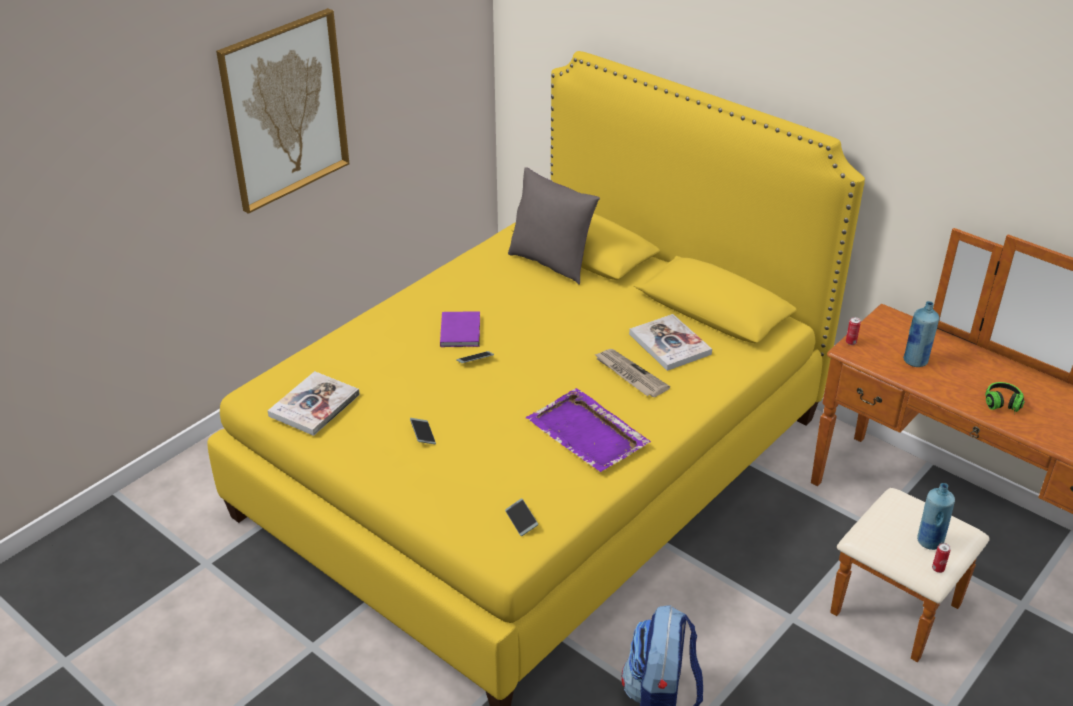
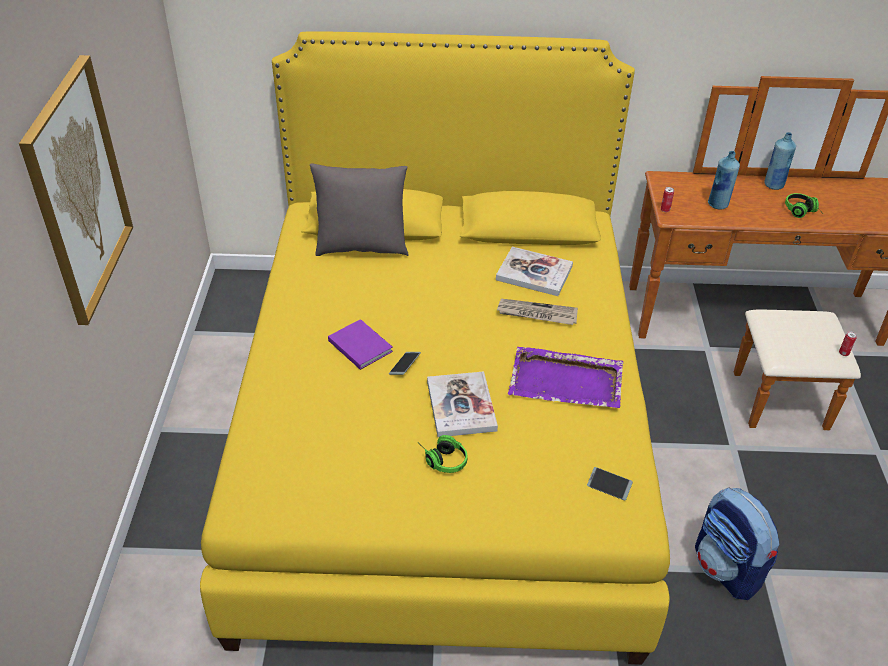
camera: 40 degrees left, 5 degrees up
(314, 405) = (315, 489): book -> book (461, 406)
(423, 434) = (442, 459): phone -> headphones
(929, 541) = (818, 336): blue bottle -> blue bottle (773, 185)

